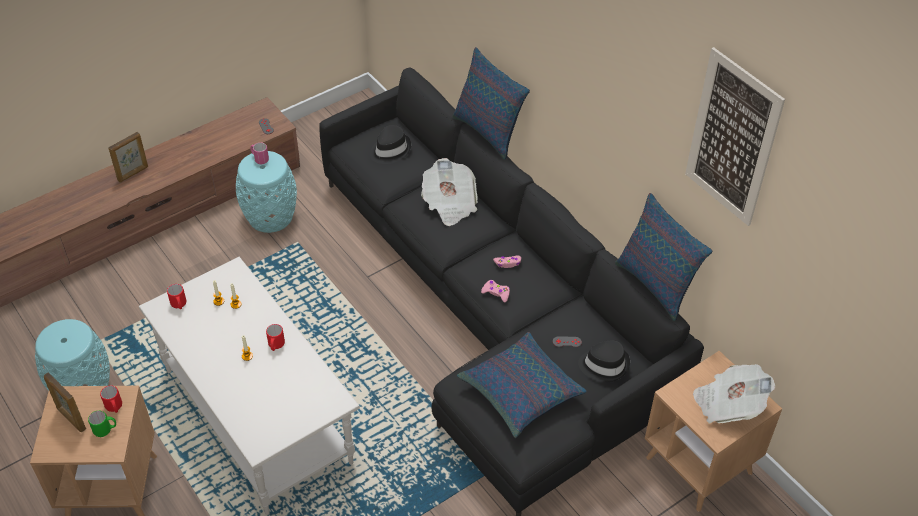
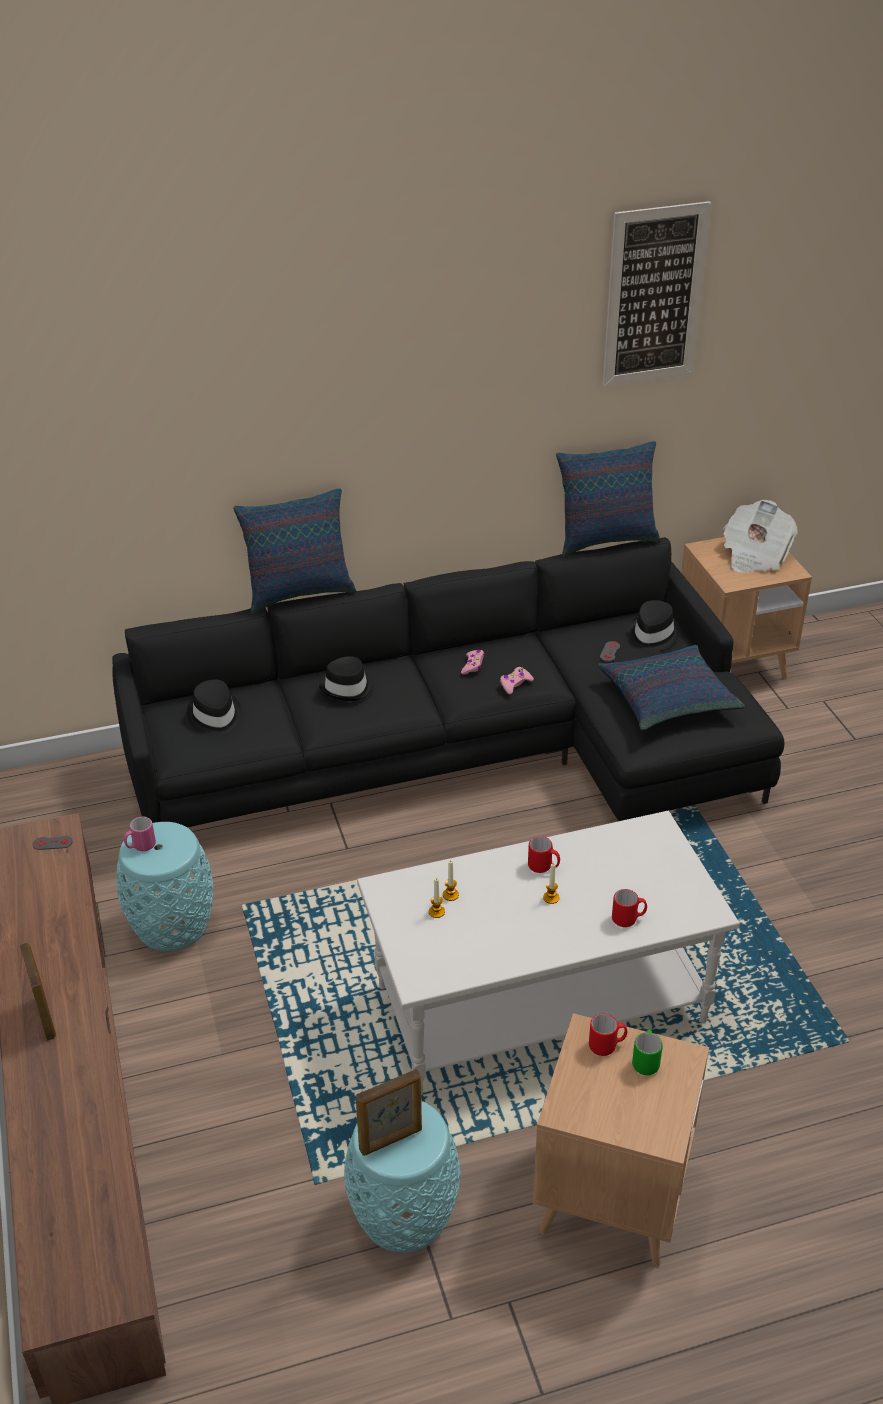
camera: 70 degrees left, 10 degrees down
(71, 419) = (612, 1101): picture frame -> picture frame (391, 1140)
(179, 305) = (424, 956): red mug -> red mug (628, 919)
(449, 204) = (348, 688): newspaper -> black hat

